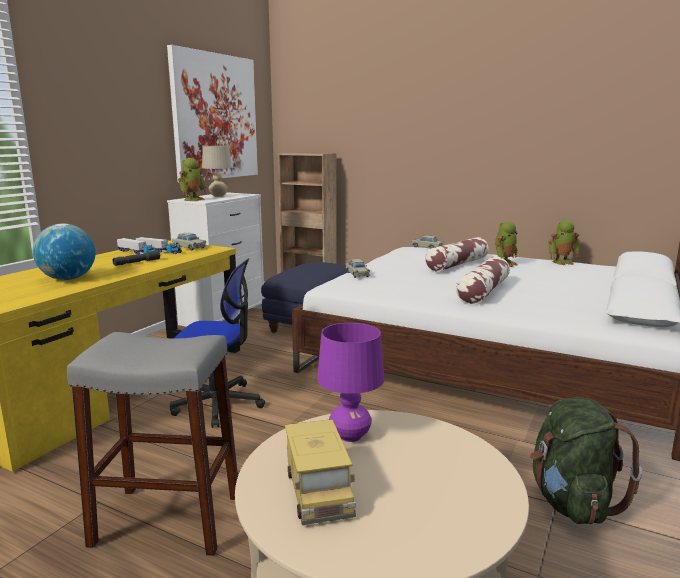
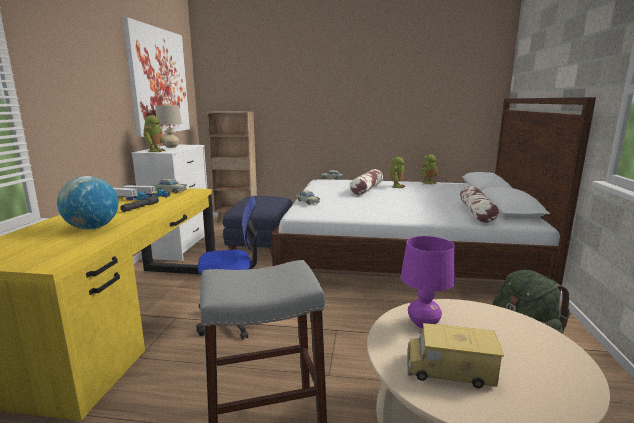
camera: 20 degrees left, 0 degrees up
(318, 490) = (449, 371): toy truck -> toy truck turned 135 degrees clockwise
(483, 291) = (406, 206): pillow -> pillow (476, 212)

